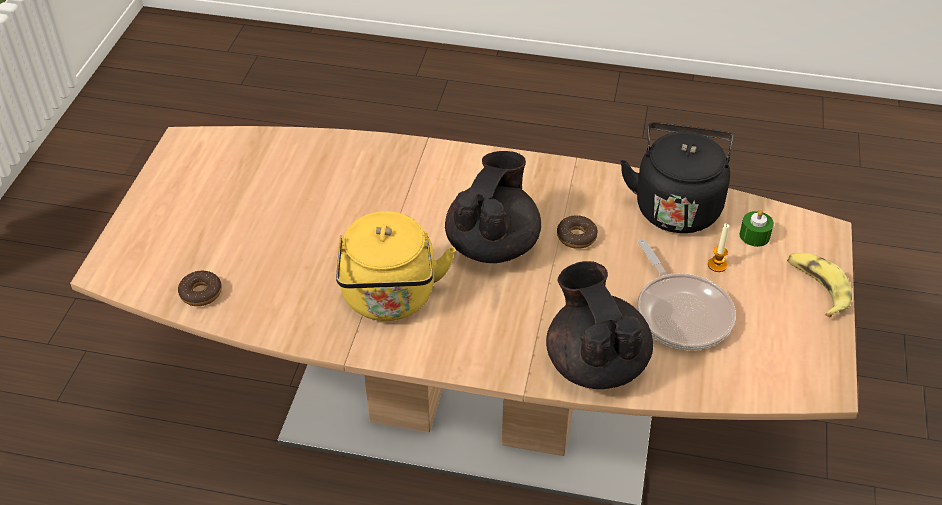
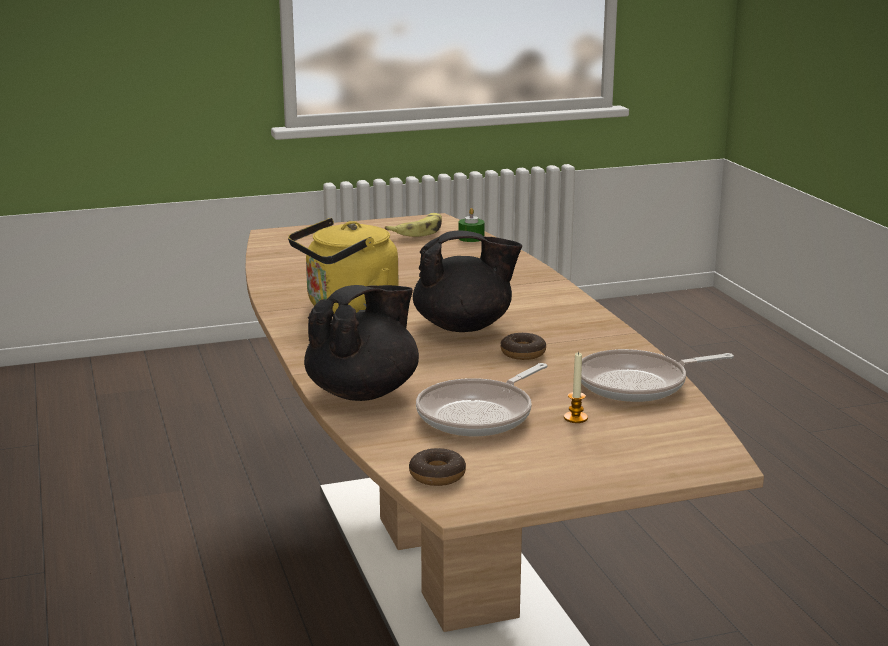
camera: 60 degrees right, 25 degrees down
(201, 293) = (282, 259): donut -> donut (437, 475)
(676, 205) = (638, 384): black kettle -> frying pan
(754, 235) = (651, 427): green candle -> green candle (471, 238)
(817, 288) = (615, 473): banana -> banana (418, 231)

